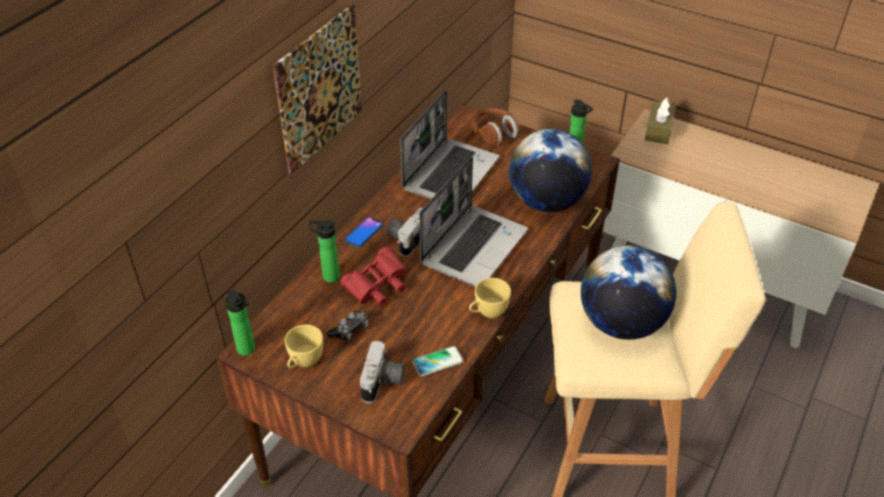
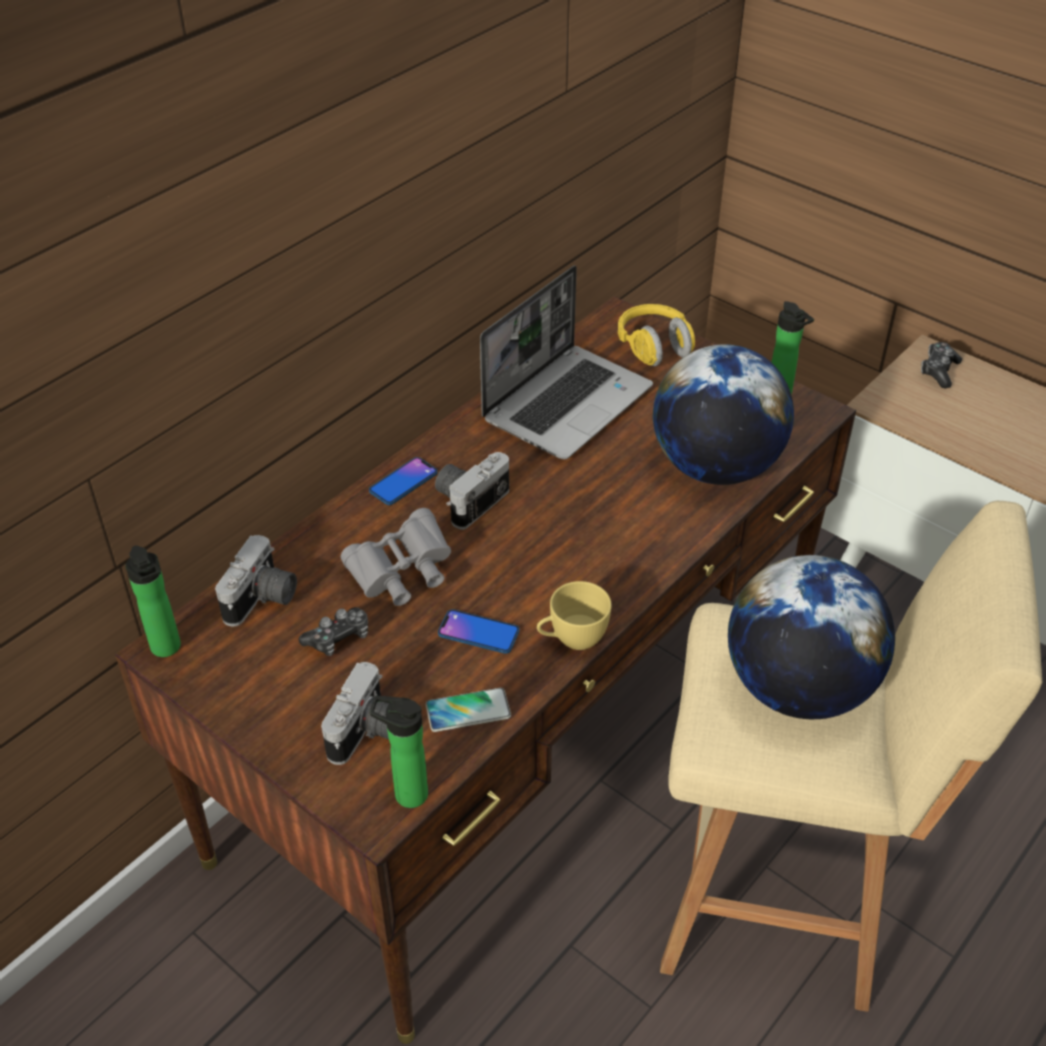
camera: 10 degrees right, 0 degrees up
(298, 314) = (263, 600): none -> camera
(304, 362) = (251, 681): yellow cup -> none
(320, 89) = (334, 235): picture -> none
(328, 276) = (327, 546): bottle -> bottle (406, 793)
(377, 288) = (401, 574): red binoculars -> grey binoculars
(432, 316) = (478, 632): none -> phone
(473, 246) = (576, 526): laptop -> none
(494, 134) = (654, 348): brown headphones -> yellow headphones
(658, 129) = (938, 371): brown tissue box -> game controller

